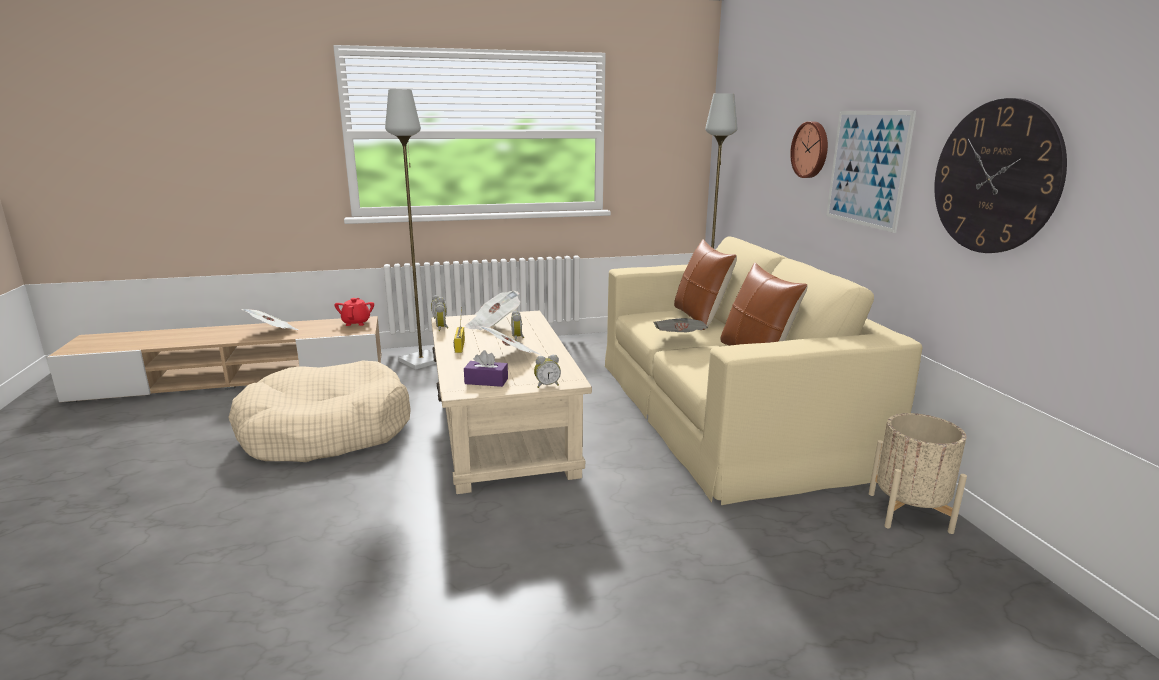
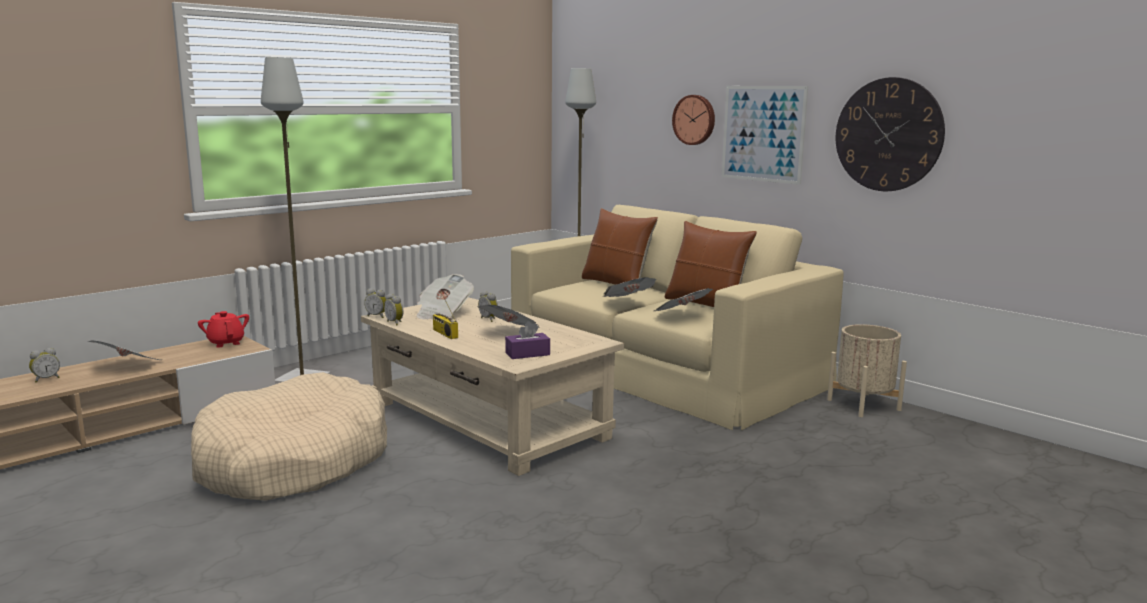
camera: 30 degrees left, 5 degrees down
(547, 385) = (586, 347): alarm clock -> alarm clock (46, 379)
(707, 365) = (681, 315): none -> newspaper

